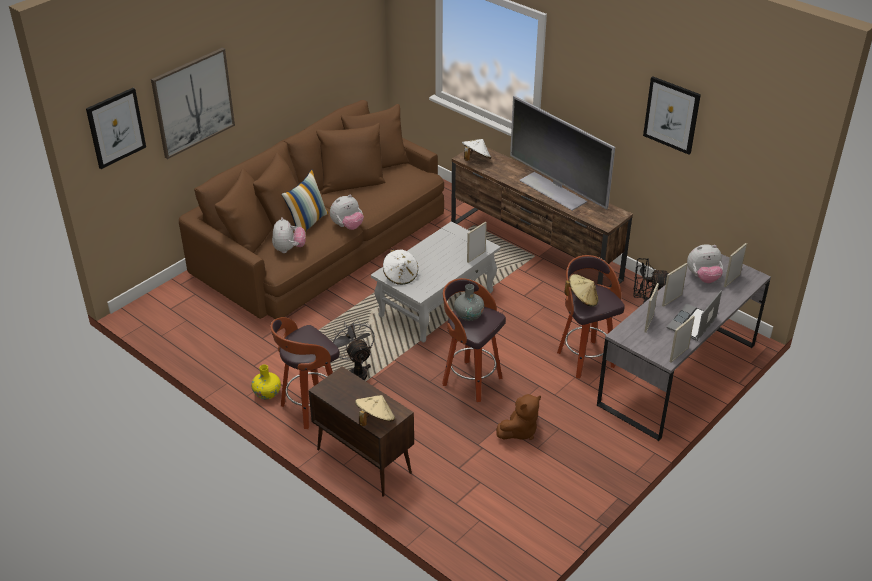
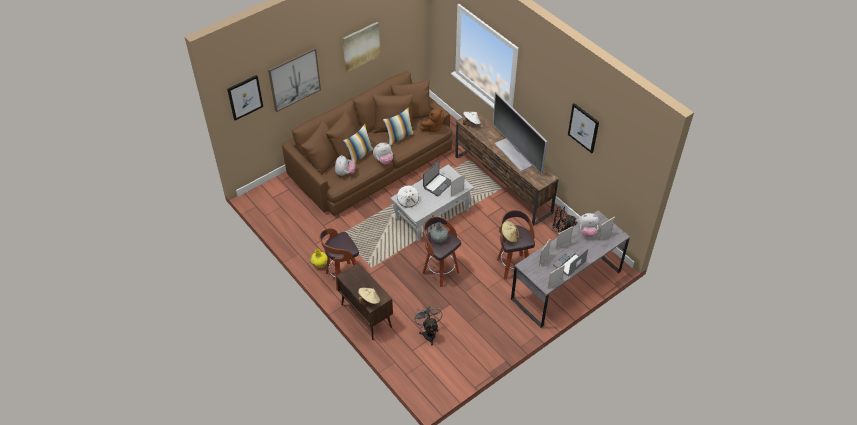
camera: 10 degrees right, 10 degrees up
(291, 55) = (361, 46): none -> picture
(356, 372) = (374, 256): grey fan -> grey fan (429, 333)
(365, 193) = (399, 137): none -> pillow
(442, 249) = (437, 185): none -> laptop
(519, 431) = (460, 309): brown plush toy -> brown plush toy (433, 128)

